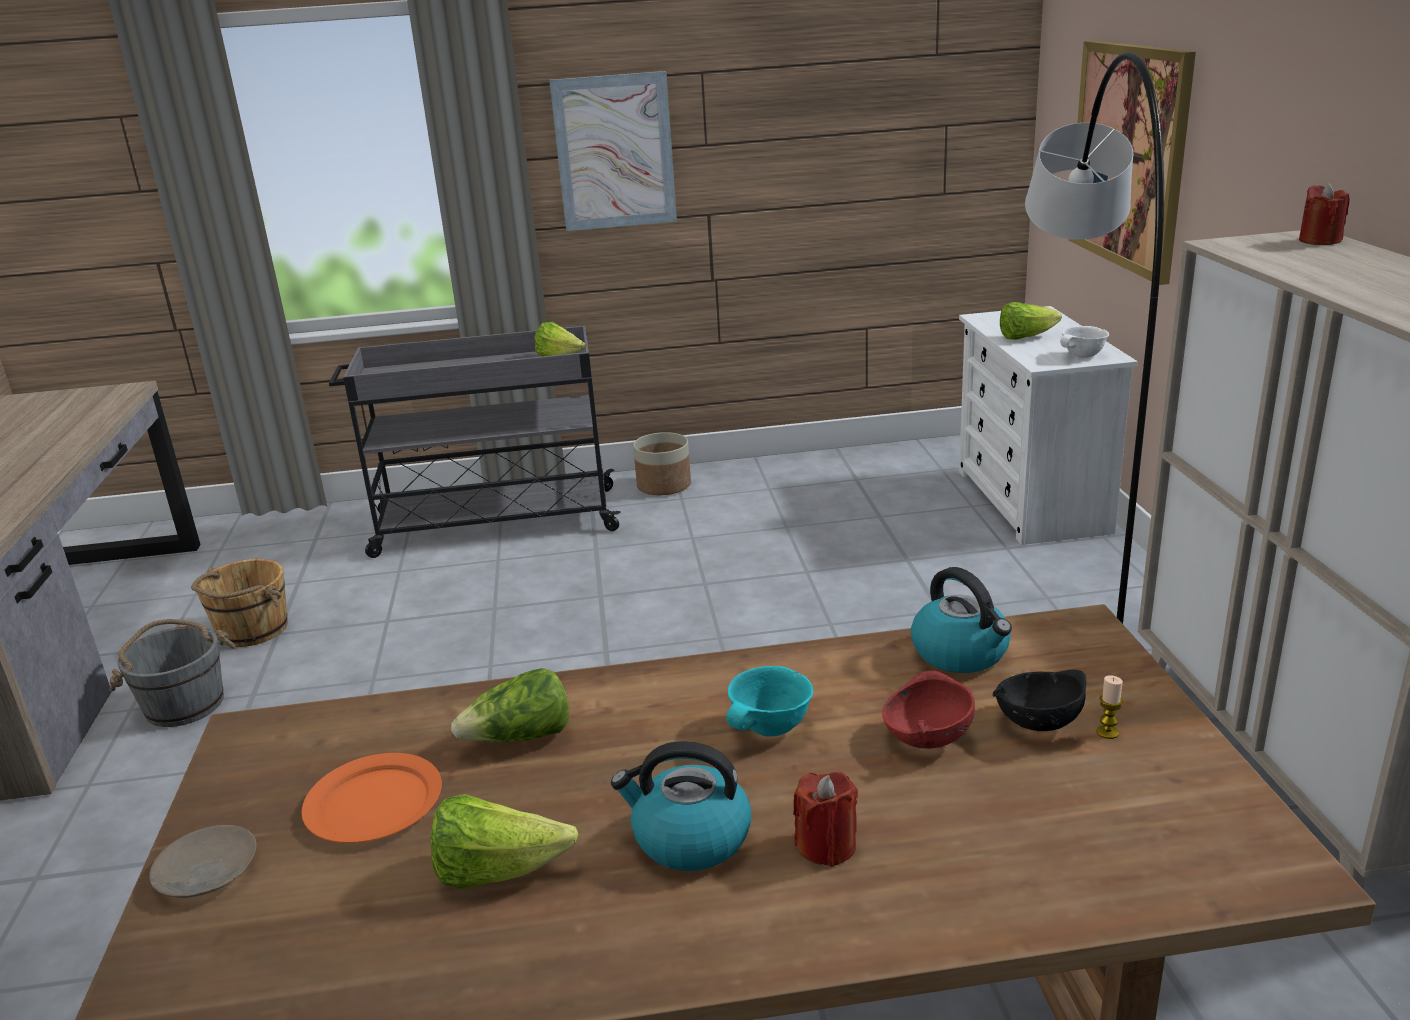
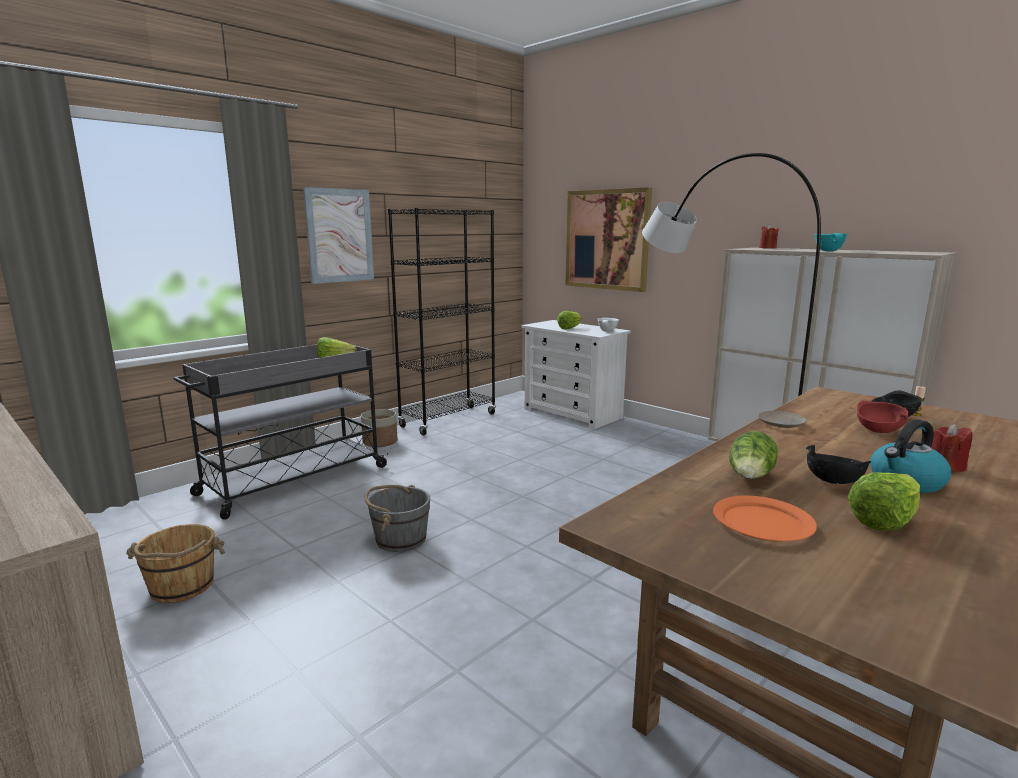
camera: 40 degrees left, 10 degrees down
(184, 704) = (190, 650): grey bucket -> grey bucket (400, 539)
(207, 872) = (773, 584): beige plate -> beige plate (781, 424)
(598, 790) = (833, 482): none -> black bowl
(770, 729) = (829, 444): turquoise bowl -> turquoise bowl (829, 251)
(806, 468) = (448, 420): none -> black bookcase
(961, 653) = (818, 407): kettle -> none

